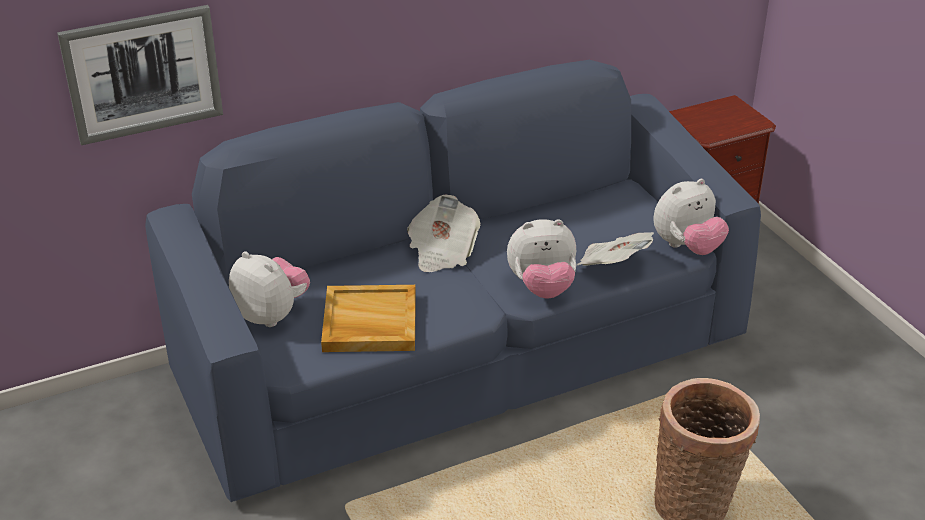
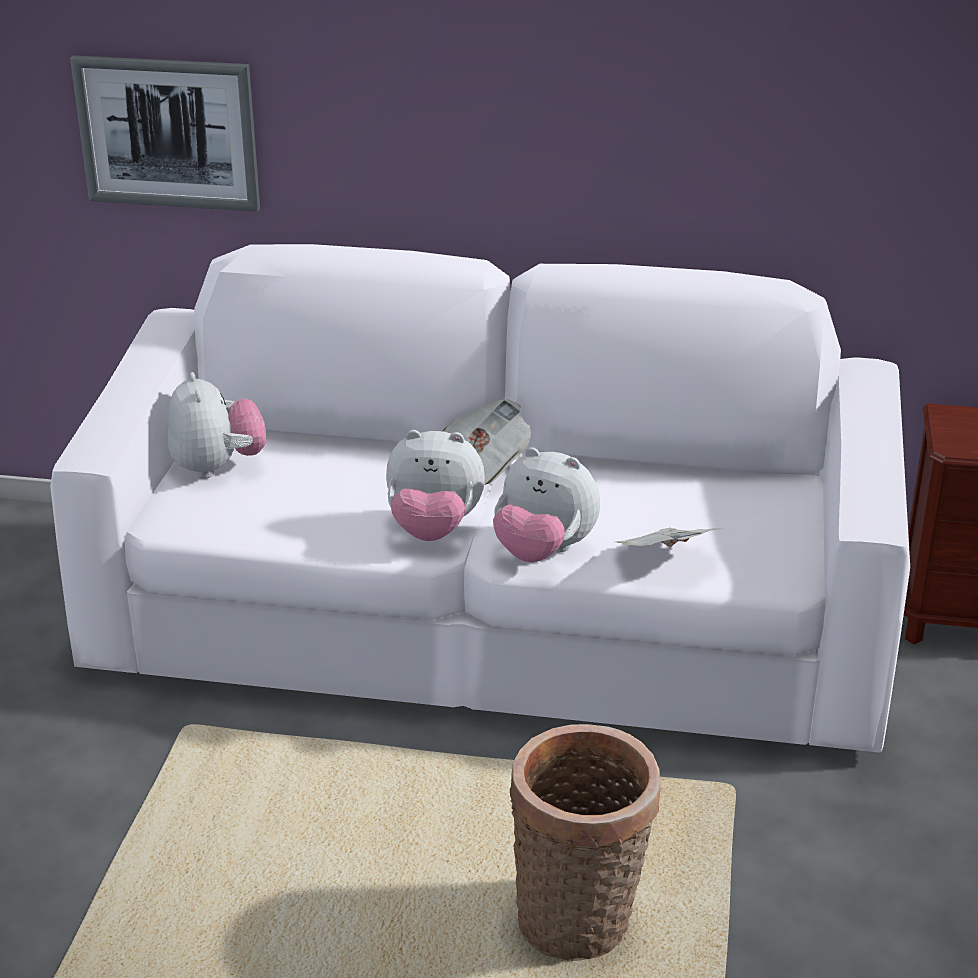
camera: 35 degrees right, 5 degrees down
(369, 323) = (303, 512): beige tray -> none
(461, 355) = (489, 630): blue sofa -> white sofa
(687, 247) = (791, 576): plush toy -> plush toy (434, 530)

